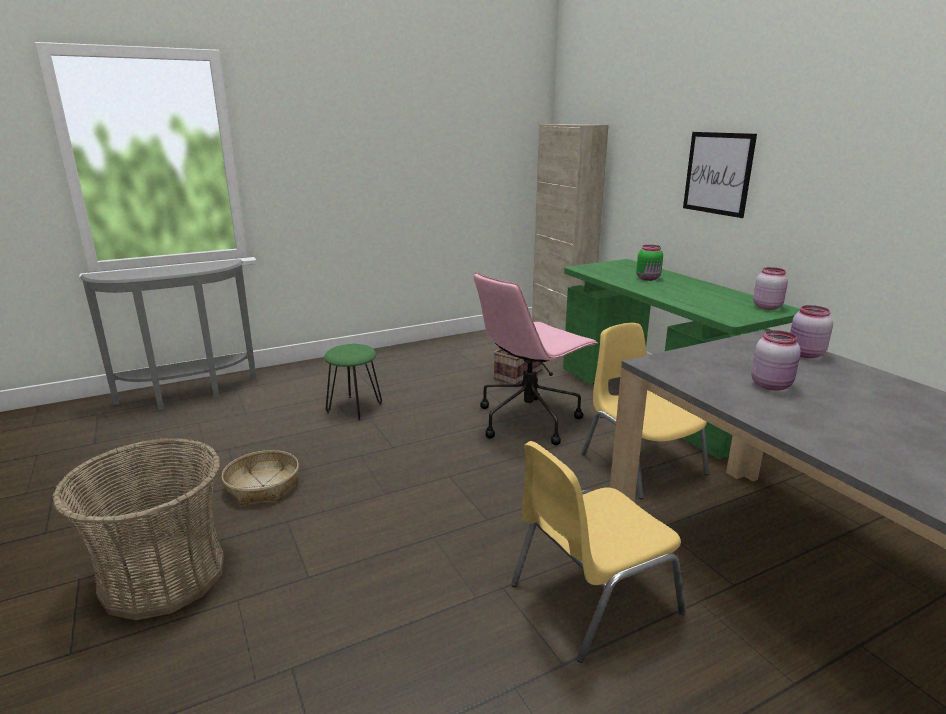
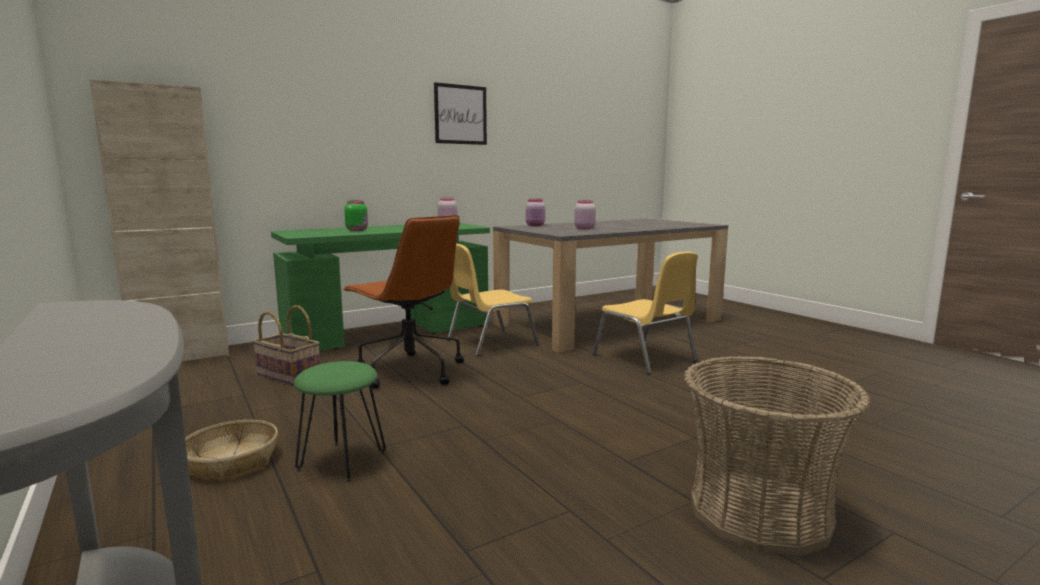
camera: 95 degrees left, 10 degrees down
(263, 486) = (566, 491): basket -> basket (231, 461)
(529, 419) = (409, 371): pink office chair -> brown office chair
(718, 173) = (358, 139): picture -> picture (460, 114)

